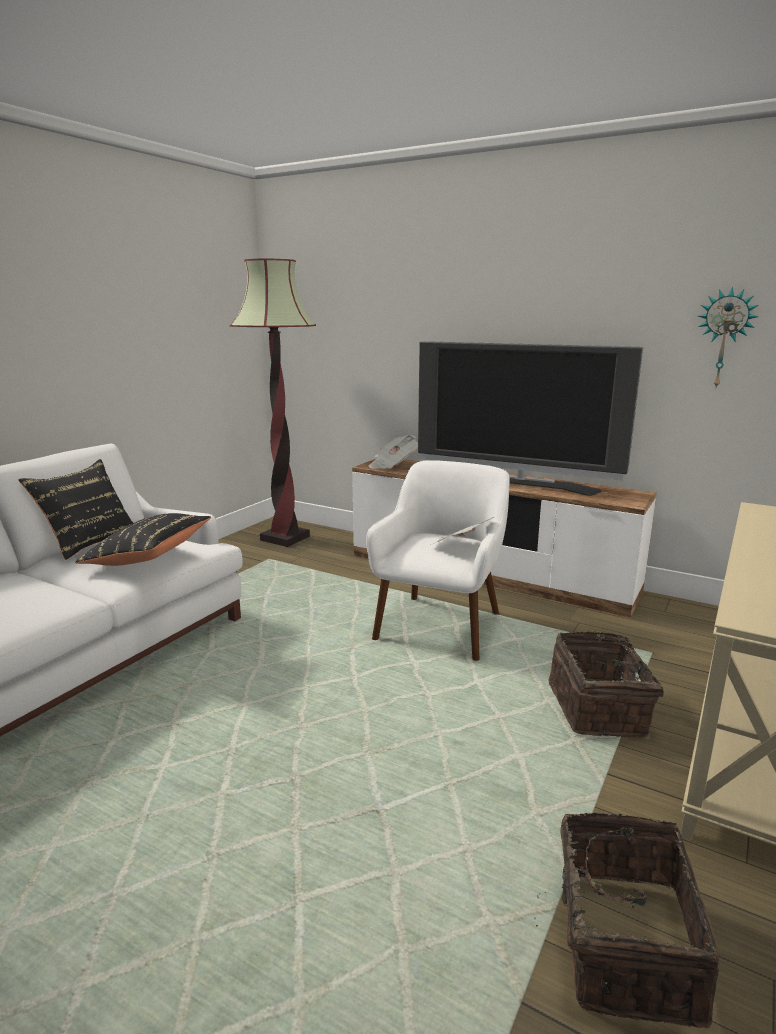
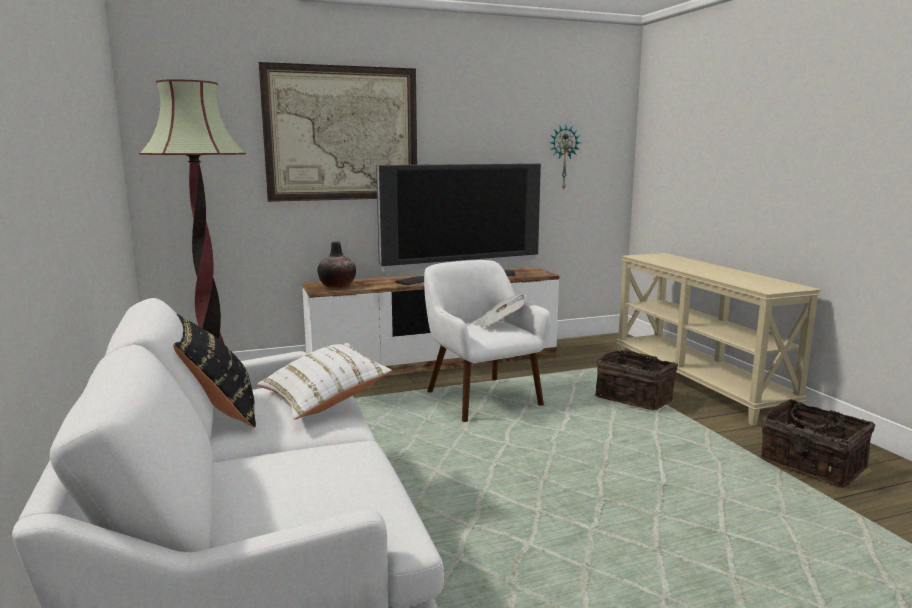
camera: 50 degrees left, 5 degrees down
(148, 558) = (324, 399): black pillow -> white pillow
(392, 465) = (337, 286): newspaper -> vase
(427, 305) = (342, 134): none -> picture

